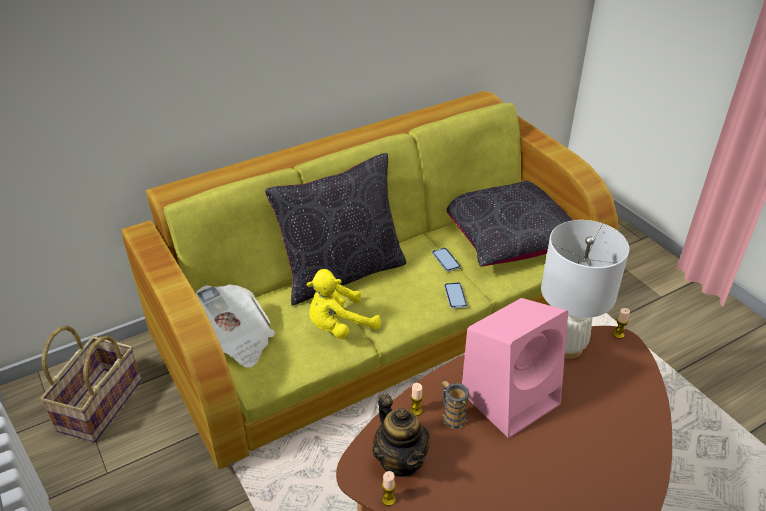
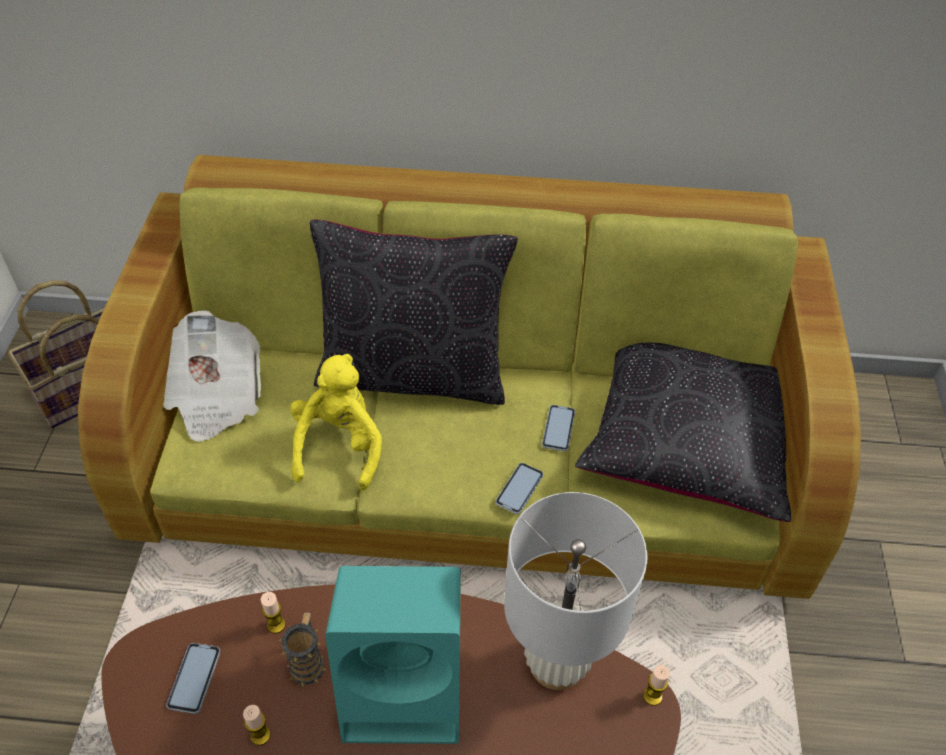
camera: 35 degrees right, 10 degrees up
(339, 326) = (339, 446): yellow plush toy -> yellow plush toy turned 90 degrees clockwise
(388, 499) = (132, 719): candle -> candle (260, 735)
(400, 460) = (194, 678): teapot -> phone
(511, 396) = (407, 687): pink speaker -> turquoise speaker

